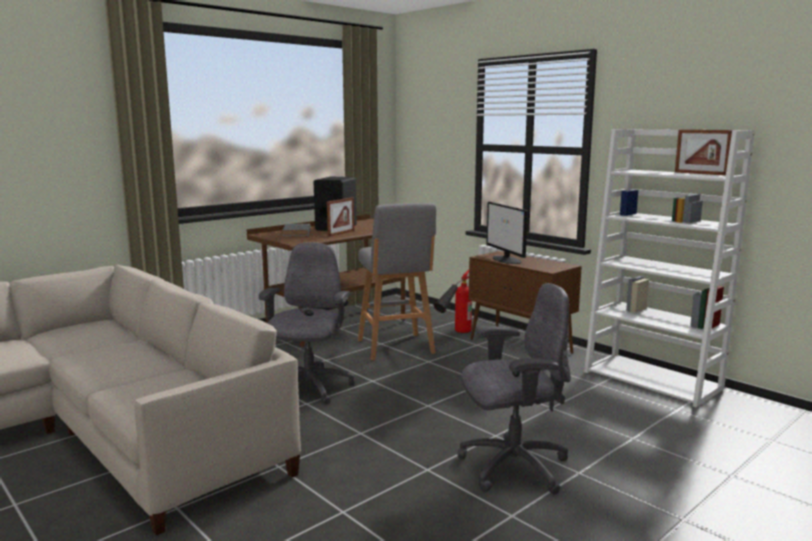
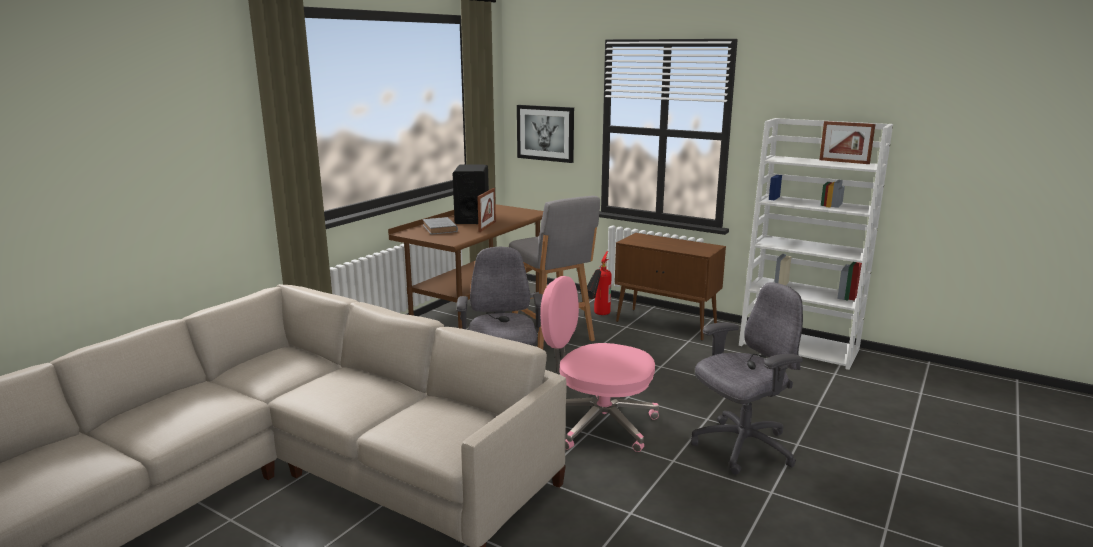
camera: 15 degrees left, 5 degrees up
(378, 426) = (598, 424): none -> pink office chair
(428, 153) = (545, 133): none -> picture
(506, 260) = (654, 243): monitor -> none

